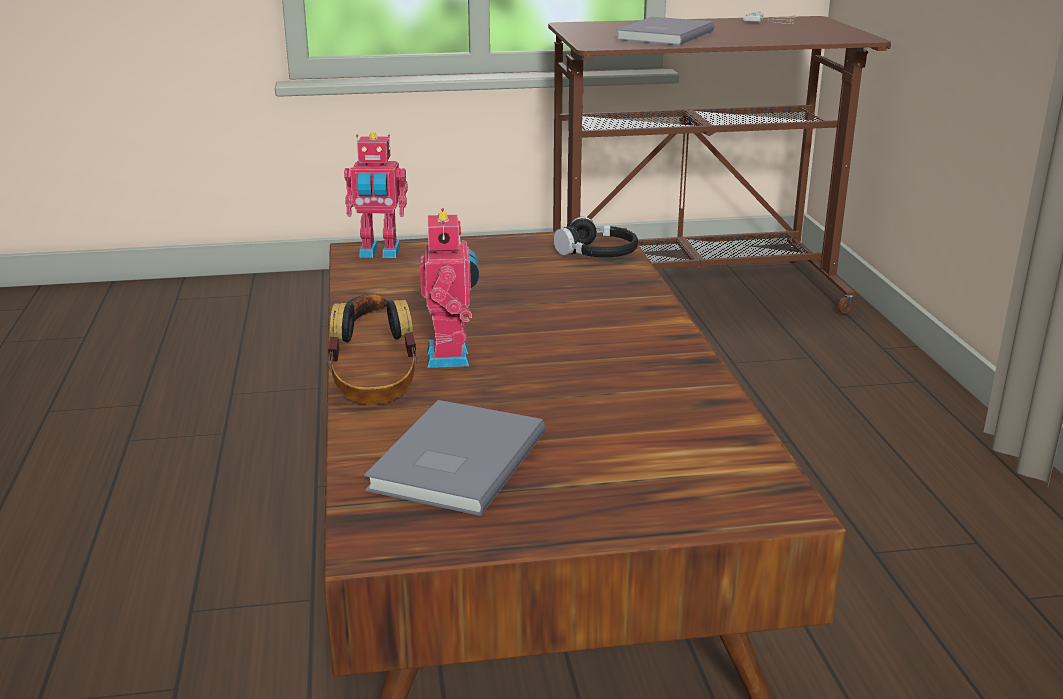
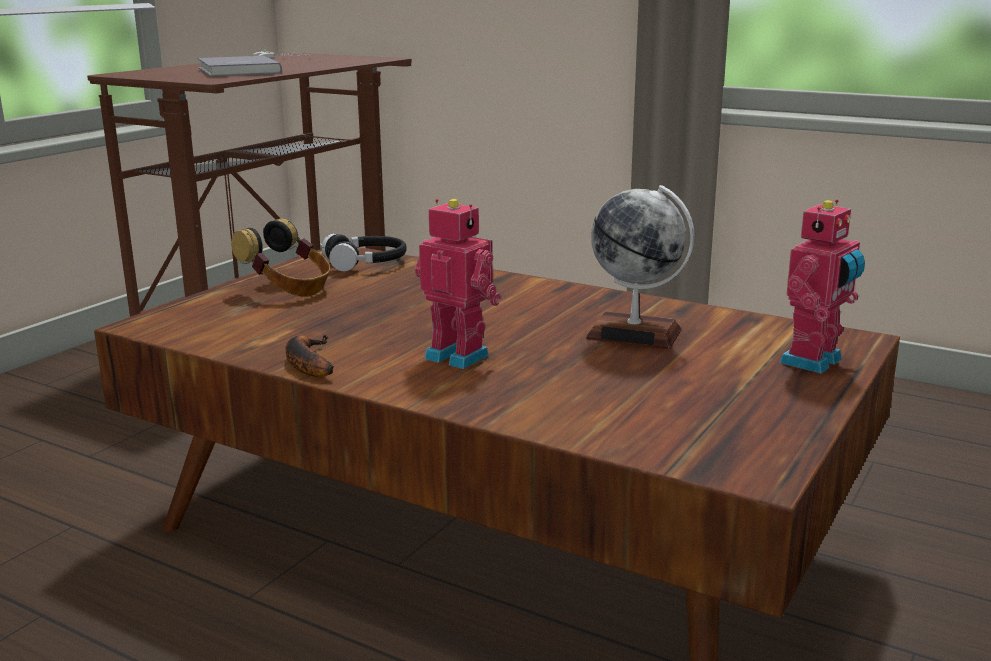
camera: 50 degrees left, 5 degrees down
(374, 386) = (462, 396): headphones -> headphones (288, 289)
(379, 253) = (175, 319): toy robot -> toy robot (815, 362)
(453, 462) = (654, 407): grey book -> none
(612, 401) = (634, 334): none -> globe

